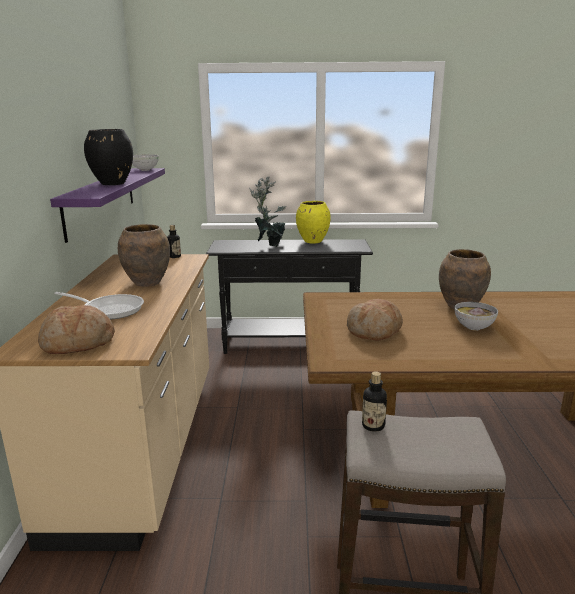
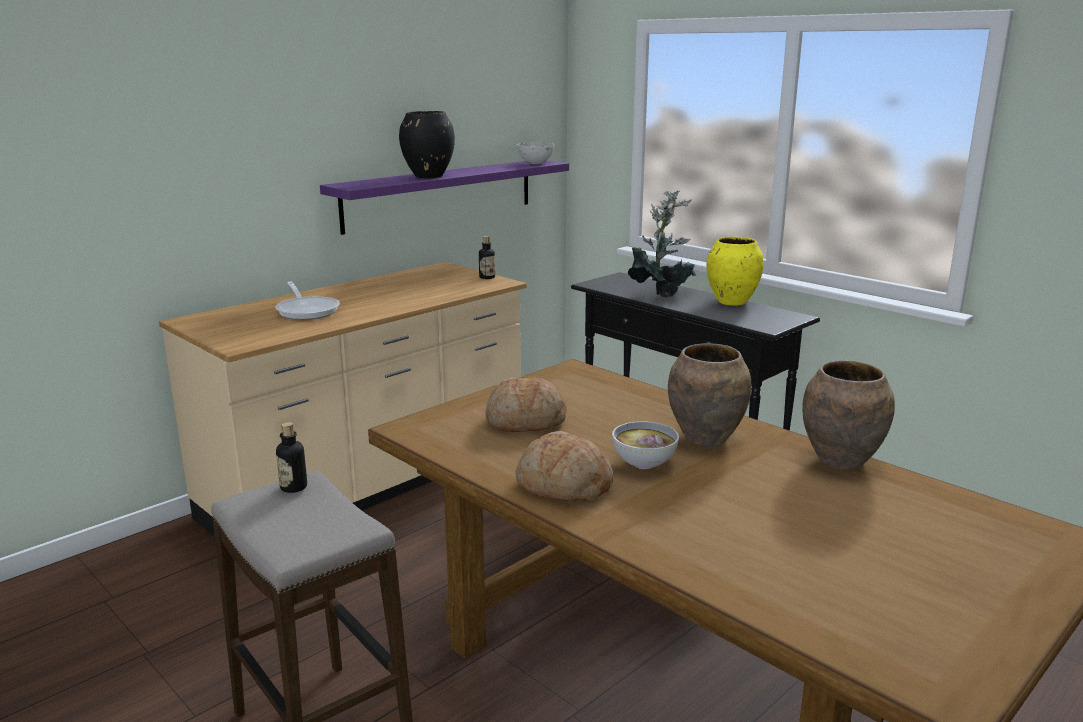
camera: 45 degrees right, 0 degrees up
(77, 343) = (224, 328): bread -> bread (563, 485)
(148, 283) = (393, 296): brown vase -> brown vase (841, 461)

